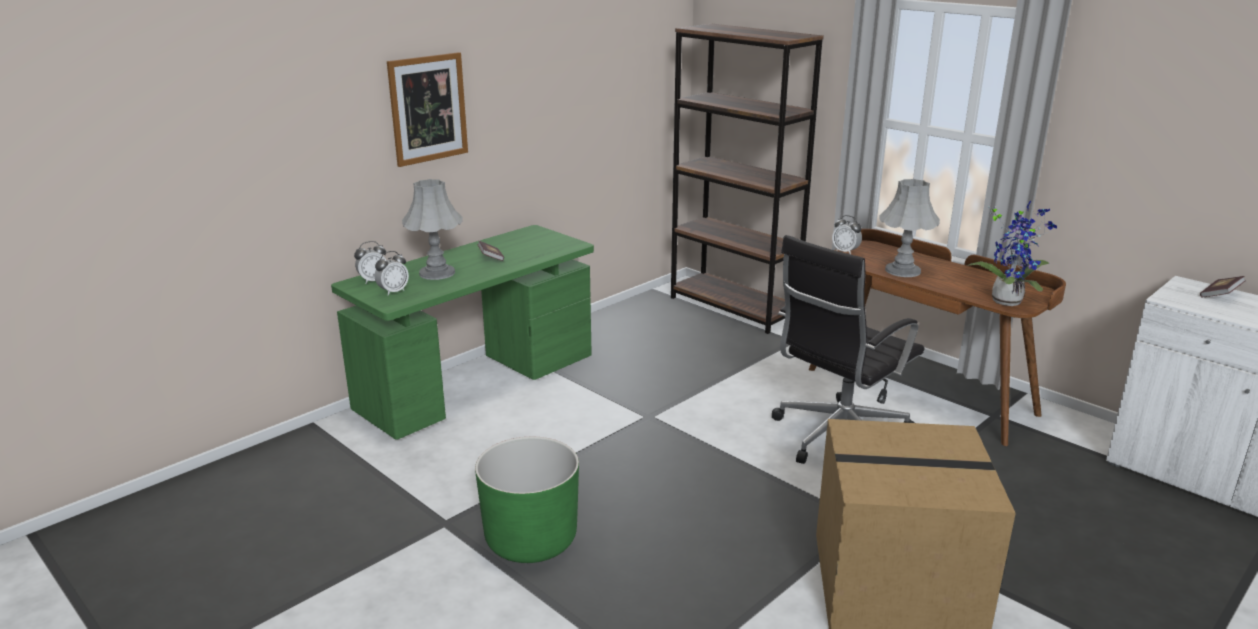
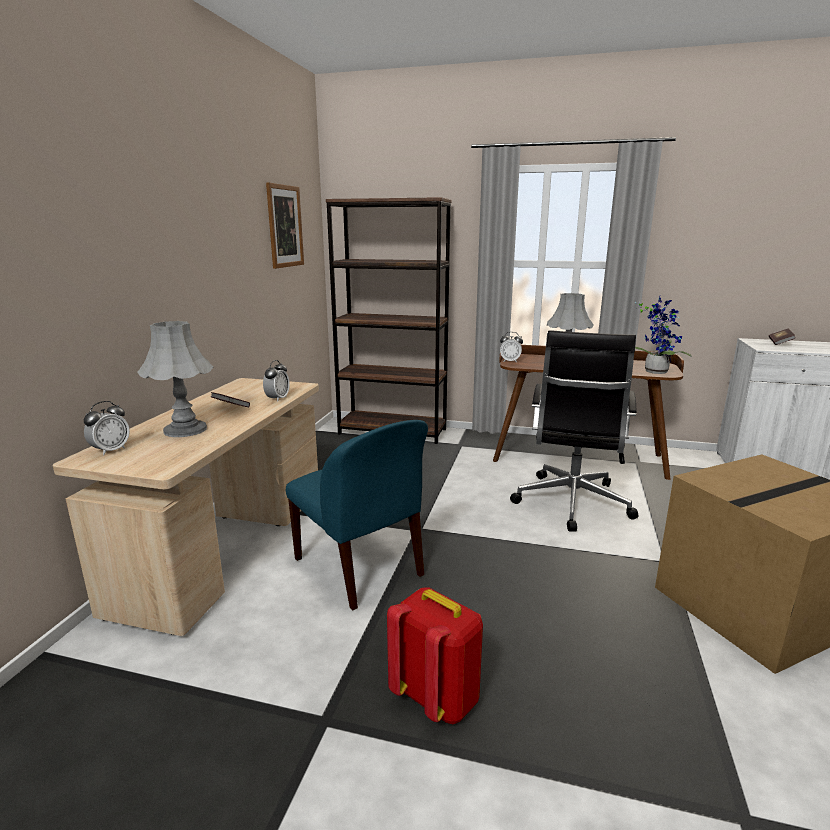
camera: 30 degrees left, 5 degrees down
(393, 291) = (150, 456): alarm clock -> alarm clock (277, 399)
(428, 108) = (139, 248): picture -> picture (285, 226)
(478, 384) = (228, 546): green desk -> beige desk
(531, 539) = (438, 697): green planter -> red backpack
(564, 434) = (360, 568): none -> blue chair

